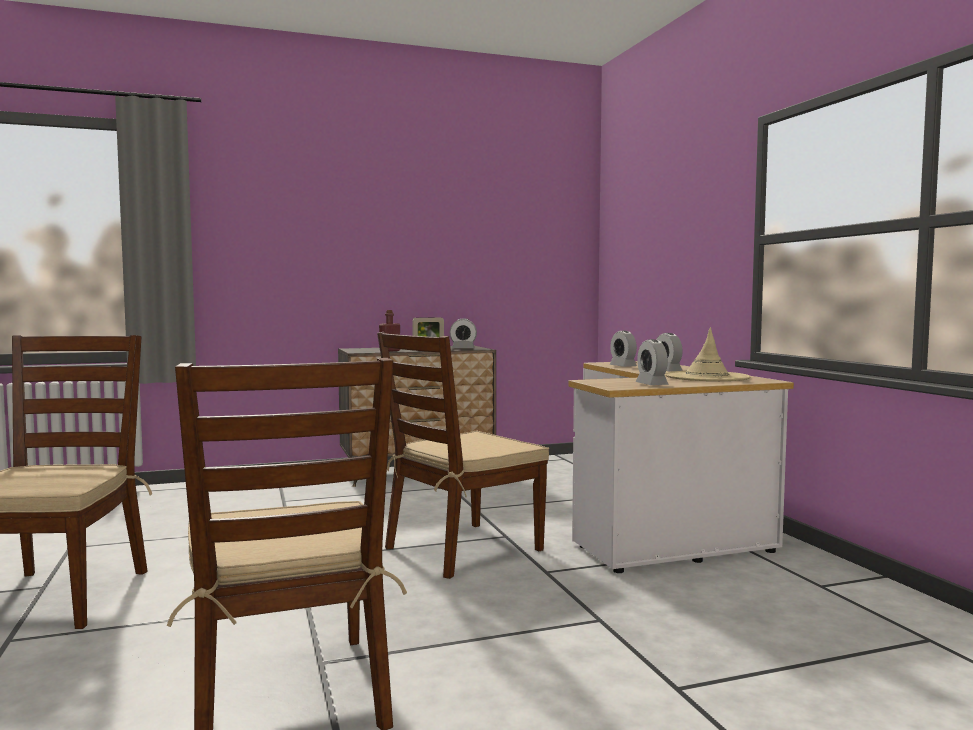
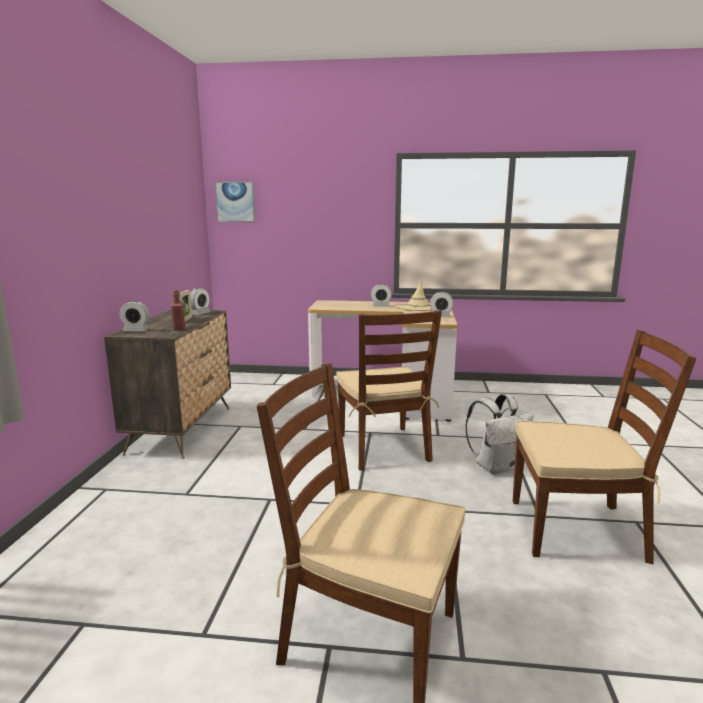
camera: 65 degrees left, 10 degrees up
(469, 620) = (496, 467): none -> white backpack
(616, 226) = (235, 202): none -> picture
(623, 366) = (345, 307): alarm clock -> alarm clock (136, 330)

